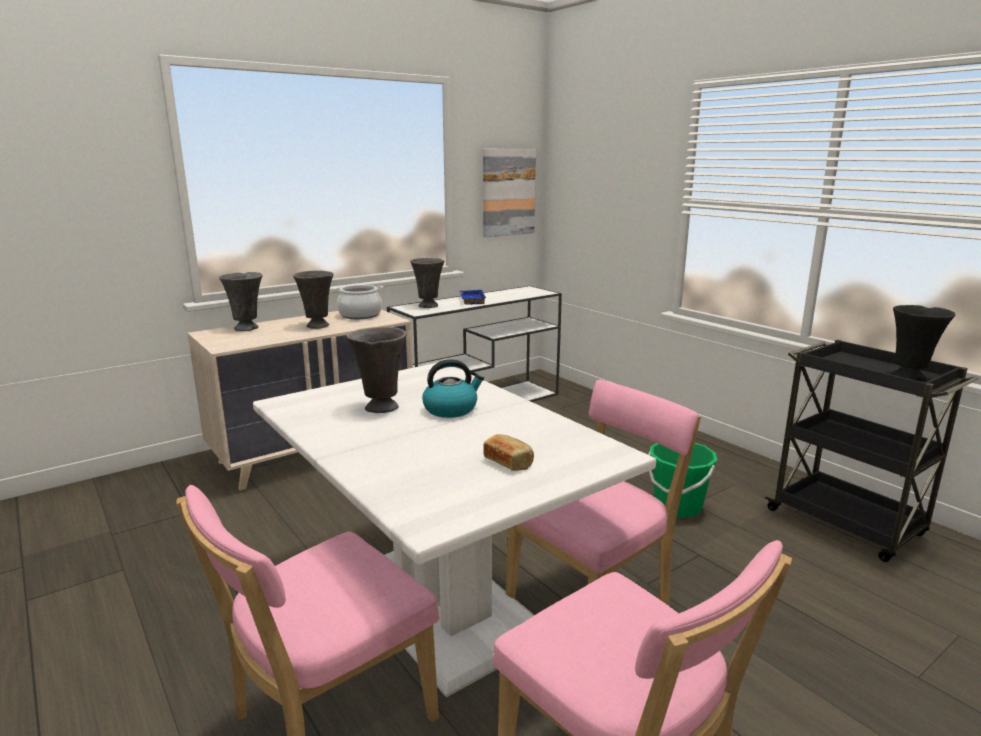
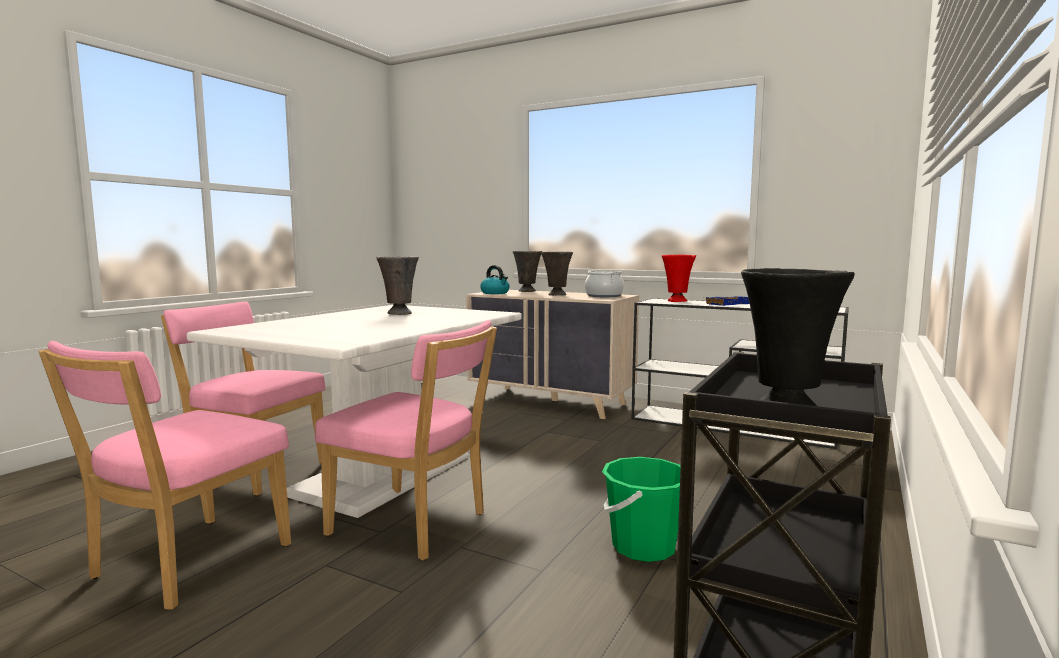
camera: 65 degrees right, 10 degrees down
(428, 306) = (677, 301): grey vase -> red vase
(451, 409) = (409, 320): kettle -> kettle (495, 293)
(508, 192) = (845, 194): picture -> none
(509, 462) = (314, 331): bread -> none

